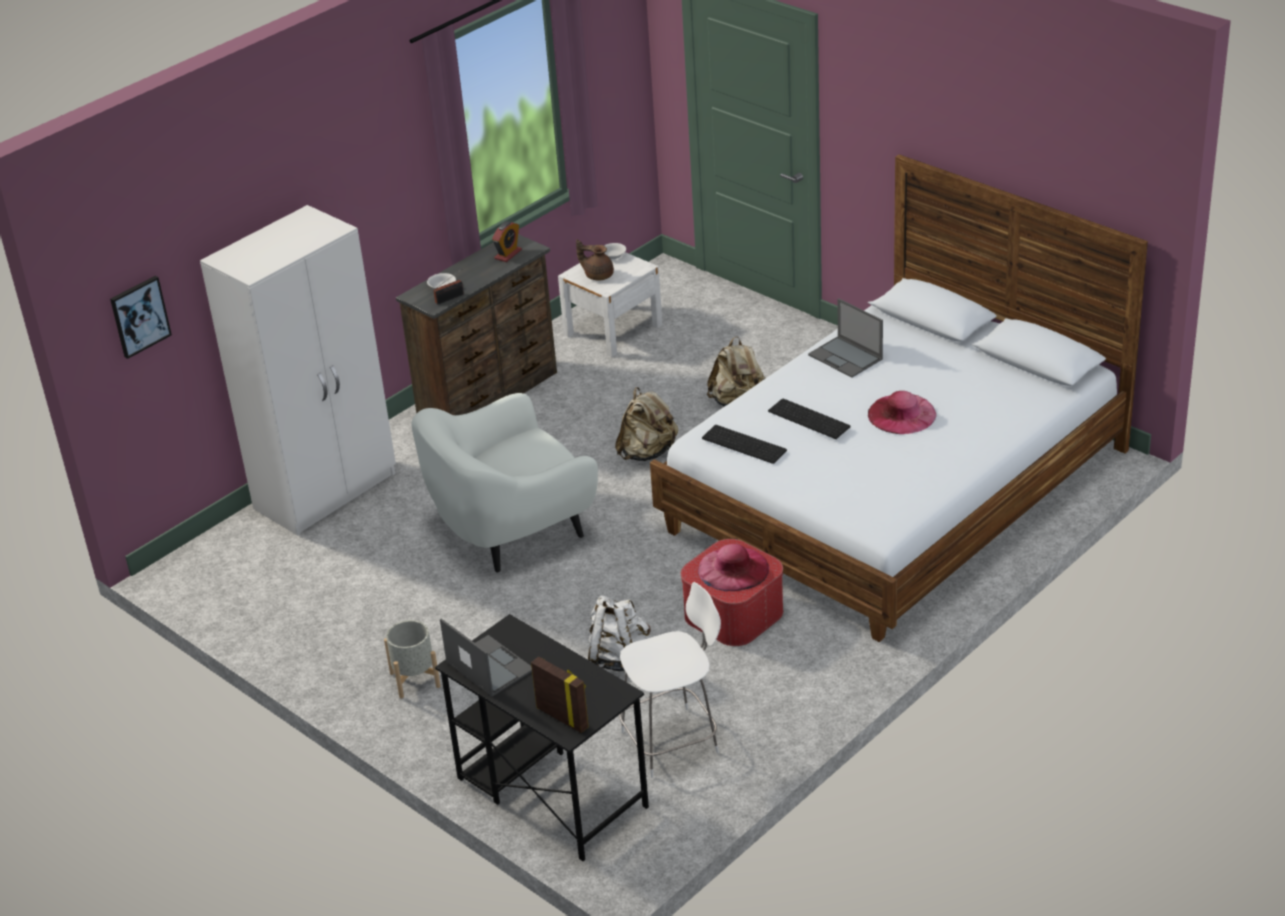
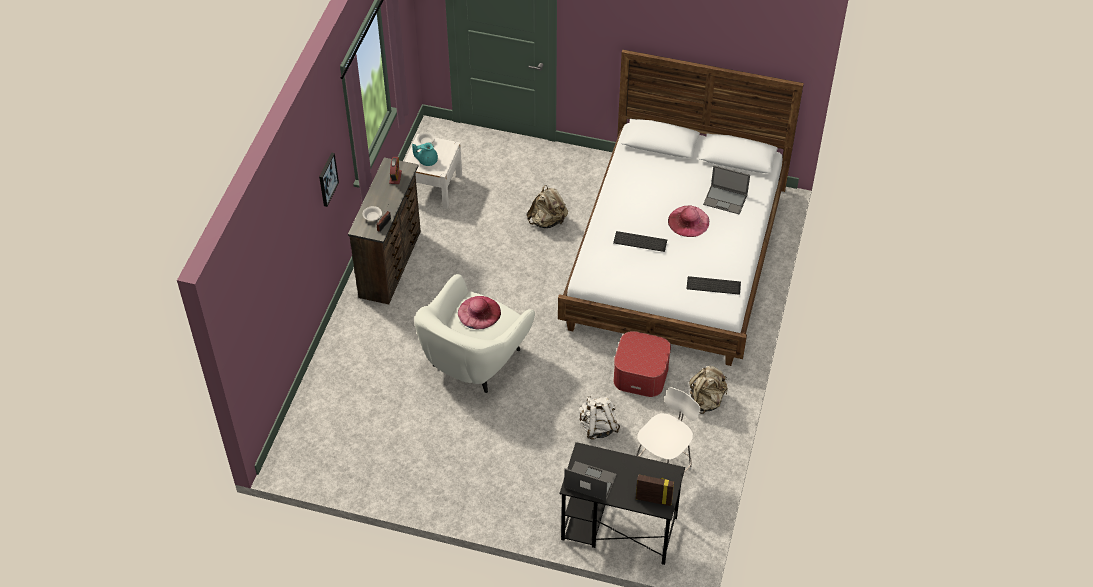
camera: 30 degrees left, 15 degrees up
(139, 316) = (252, 325): picture -> picture (327, 179)
(327, 491) = (338, 369): white wardrobe -> none
(414, 680) = (490, 484): grey planter -> none
(598, 275) = (427, 160): brown teapot -> turquoise teapot
(647, 453) = (517, 276): beige backpack -> beige backpack (706, 400)
(733, 569) = (643, 352): pink hat -> pink hat (479, 312)
(745, 444) = (616, 271): keyboard -> keyboard (714, 285)
(846, 357) = (631, 188): laptop -> laptop (726, 199)

